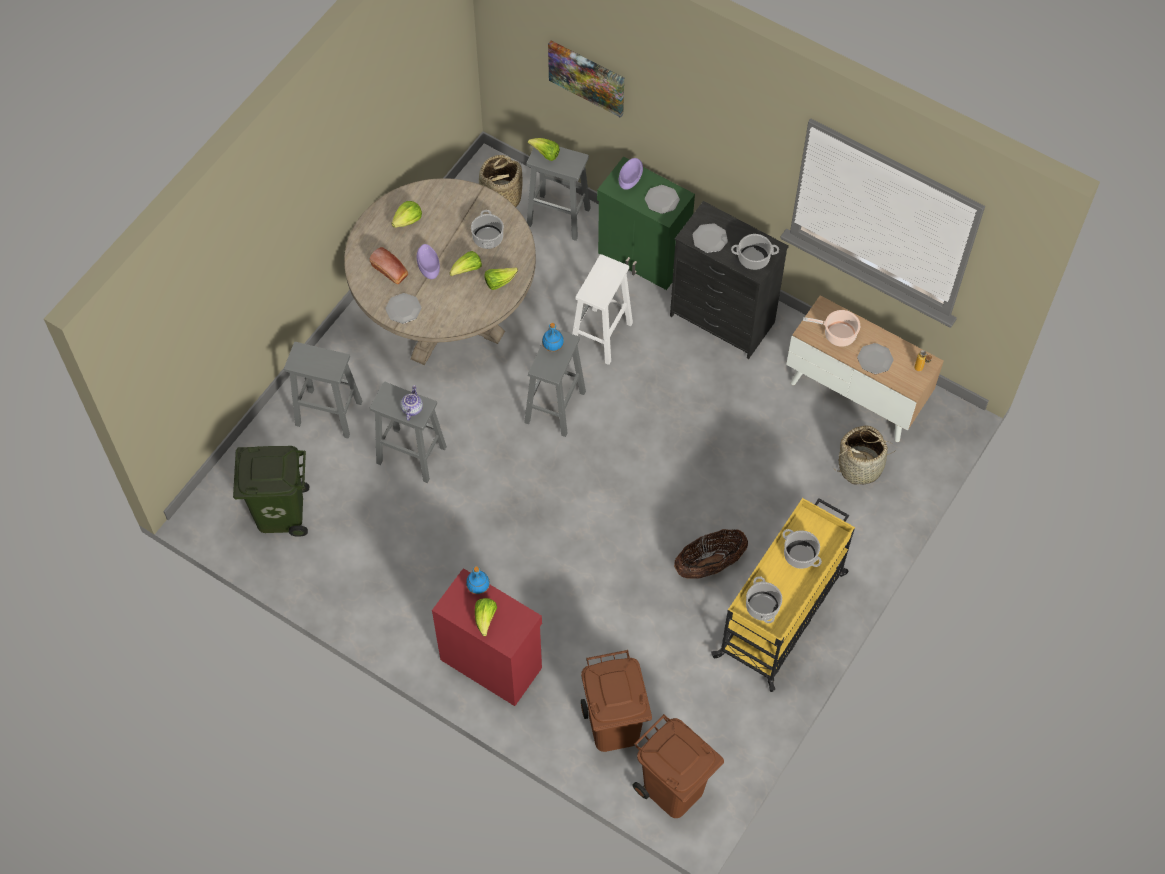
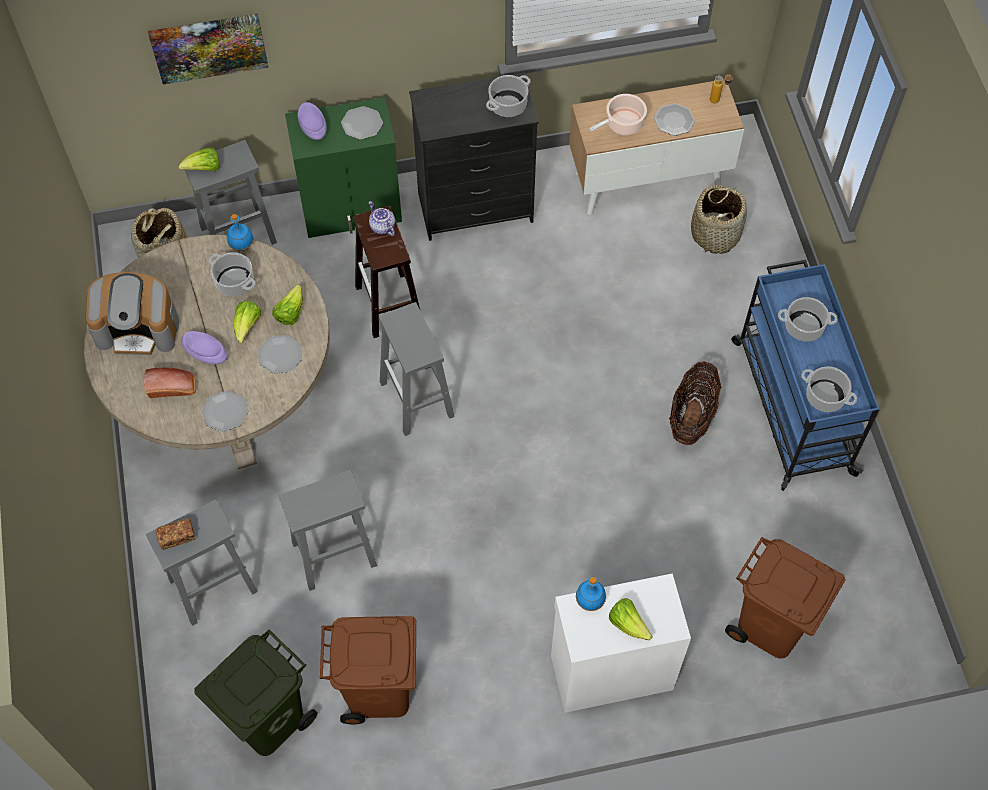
camera: 45 degrees left, 0 degrees up
(308, 357) = (177, 537): none -> bread
(408, 220) = (138, 328): lettuce -> coffee machine
(411, 408) = (333, 496): teapot -> teapot (381, 227)
(491, 662) = (610, 671): red cabinet -> white cabinet
(553, 347) = (402, 330): blue bottle -> blue bottle (242, 246)
(601, 336) = (389, 305): white stool -> brown stool
(673, 790) = (876, 632): brown trash can -> brown trash can (379, 692)
(709, 239) = (452, 118): plate -> plate (280, 355)
(782, 613) = (791, 405): yellow cart -> blue cart

